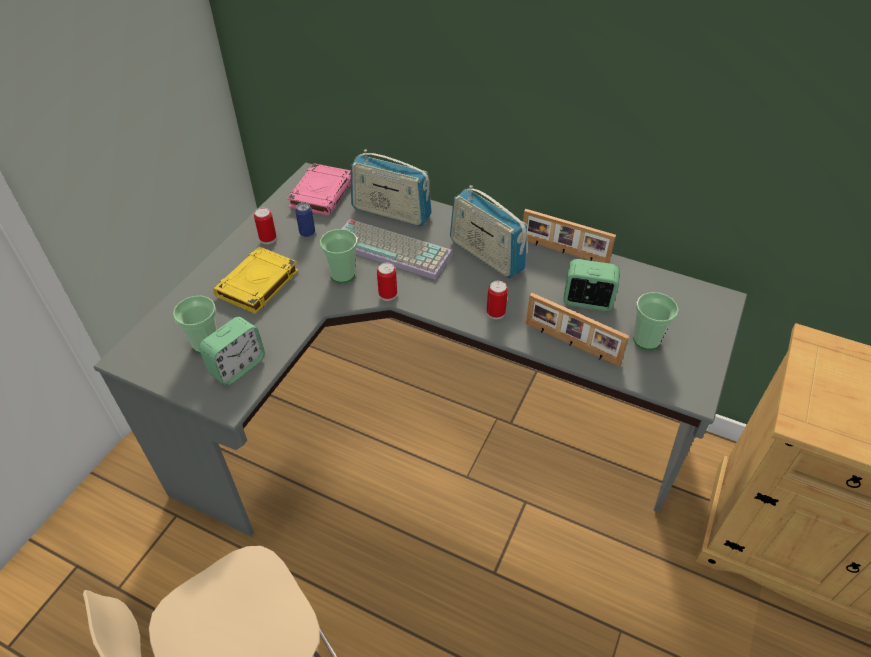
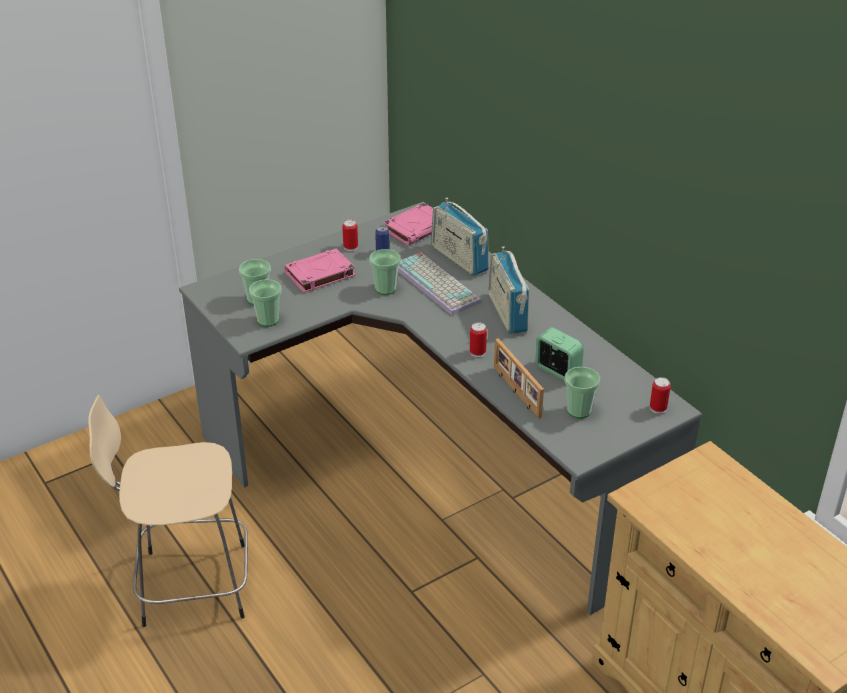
camera: 30 degrees right, 10 degrees down
(237, 366) = (268, 320): alarm clock -> cup
(257, 284) = (319, 275): yellow book -> pink book
(388, 294) = (407, 313): can -> can (658, 408)
(563, 252) = (573, 331): picture frame -> none

